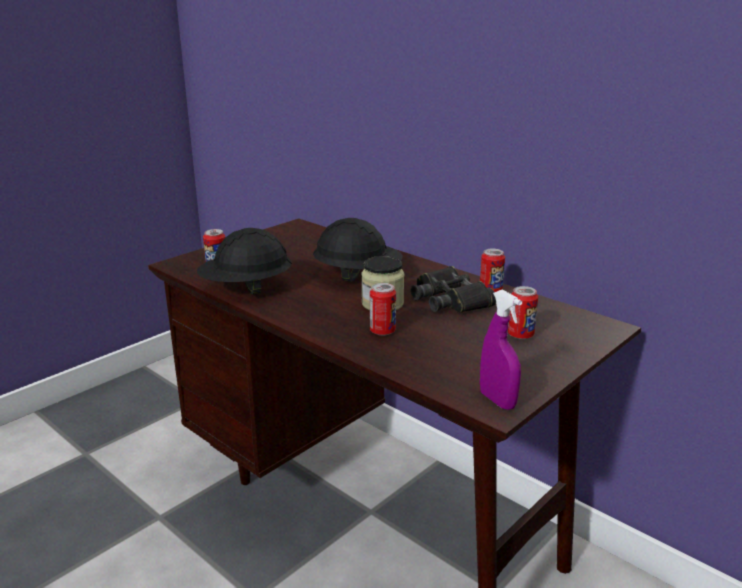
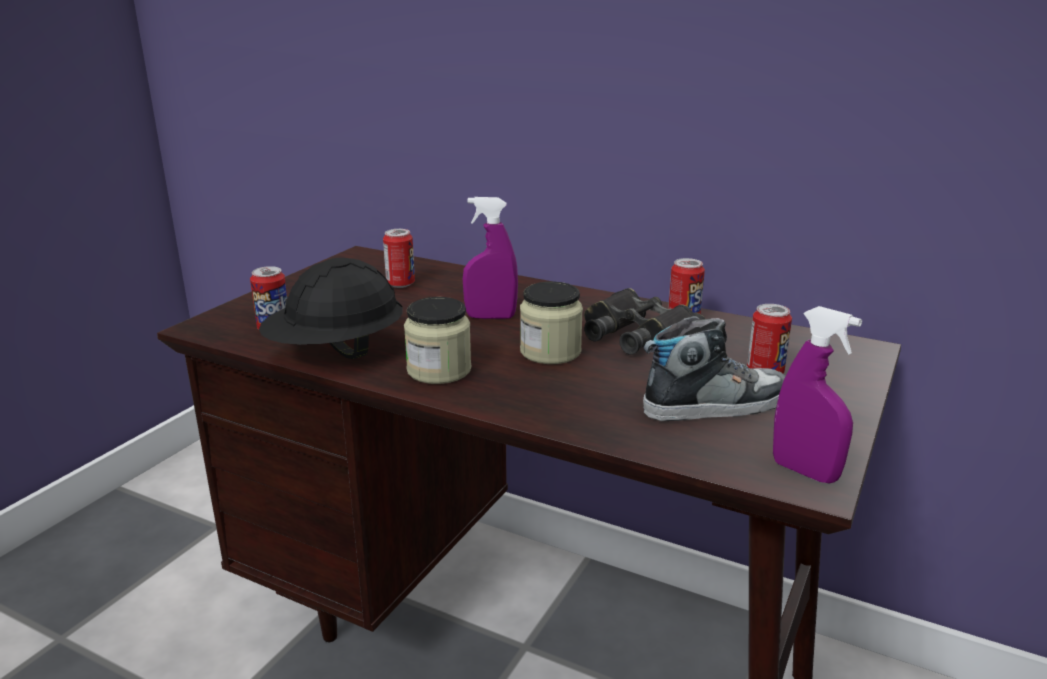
camera: 15 degrees left, 0 degrees up
(303, 307) = (439, 370): none -> jar
(358, 276) = (490, 317): black hard hat -> purple spray bottle
(382, 331) = (576, 391): can -> can (400, 284)
(469, 351) = (715, 405): none -> shoe

